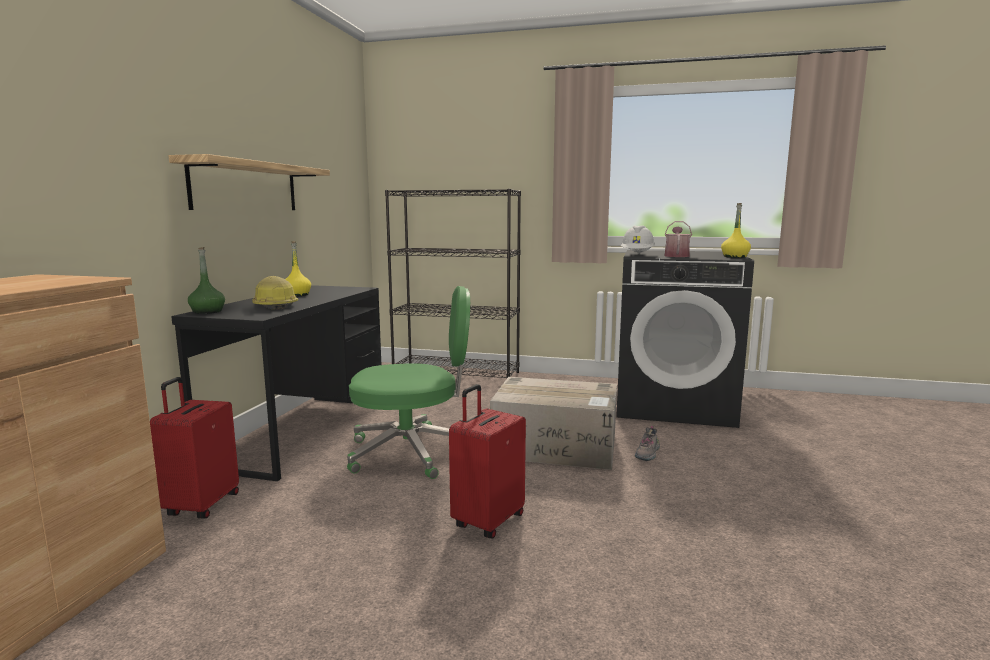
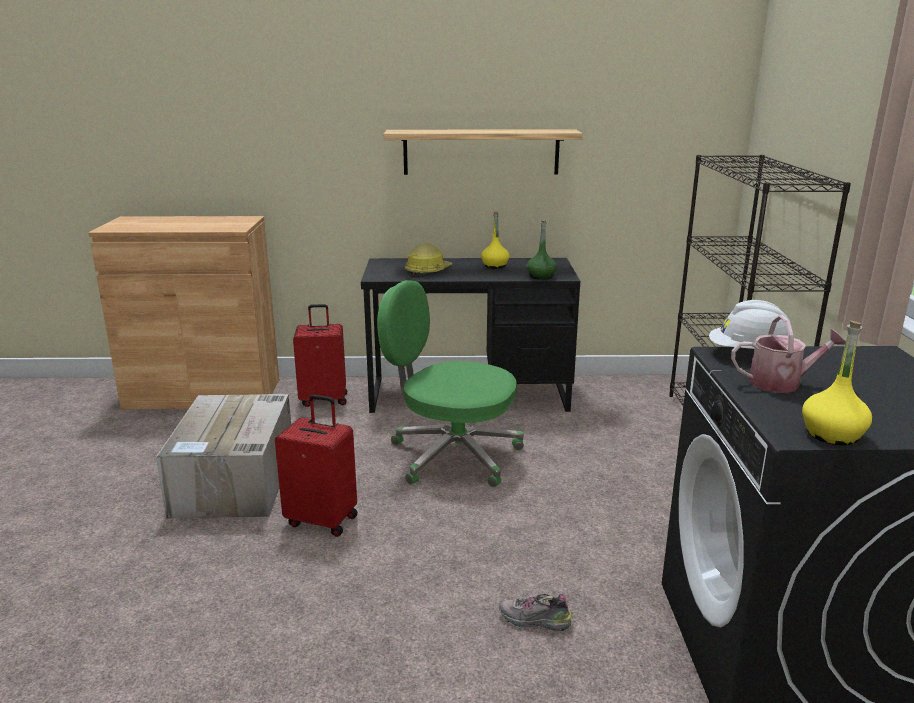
camera: 75 degrees right, 10 degrees up
(207, 312) = (389, 262): green bottle -> green bottle (540, 276)
(412, 452) = (452, 455): green office chair -> green office chair turned 135 degrees clockwise
(557, 446) = (517, 541): cardboard box -> cardboard box (234, 481)

